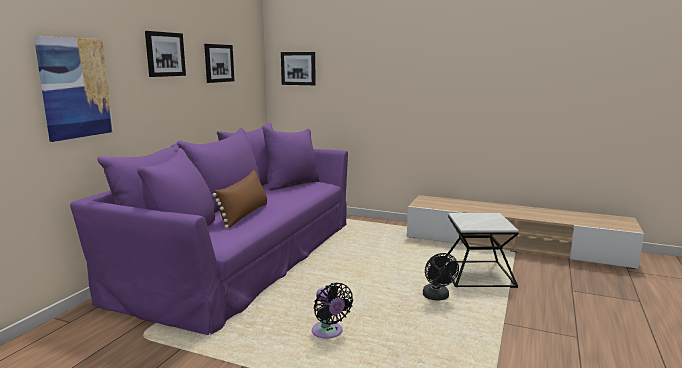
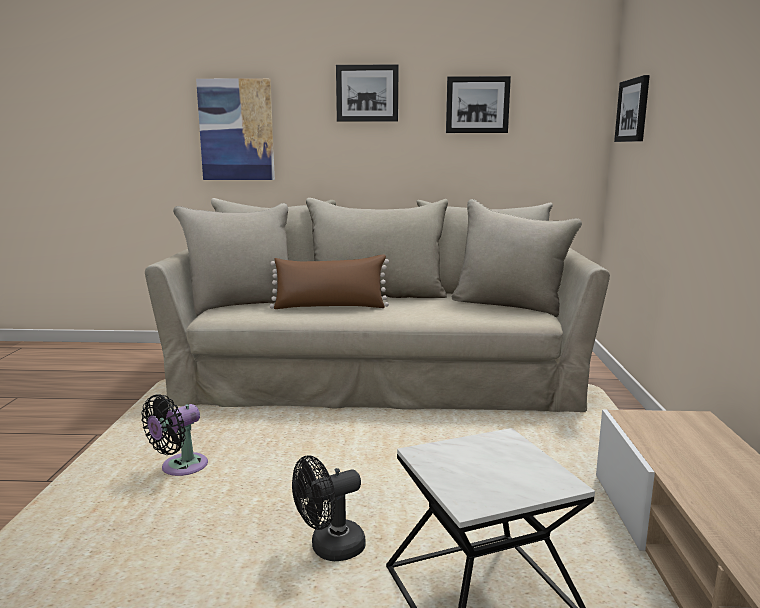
camera: 70 degrees right, 0 degrees up
(244, 257) = (378, 376): purple sofa -> beige sofa

